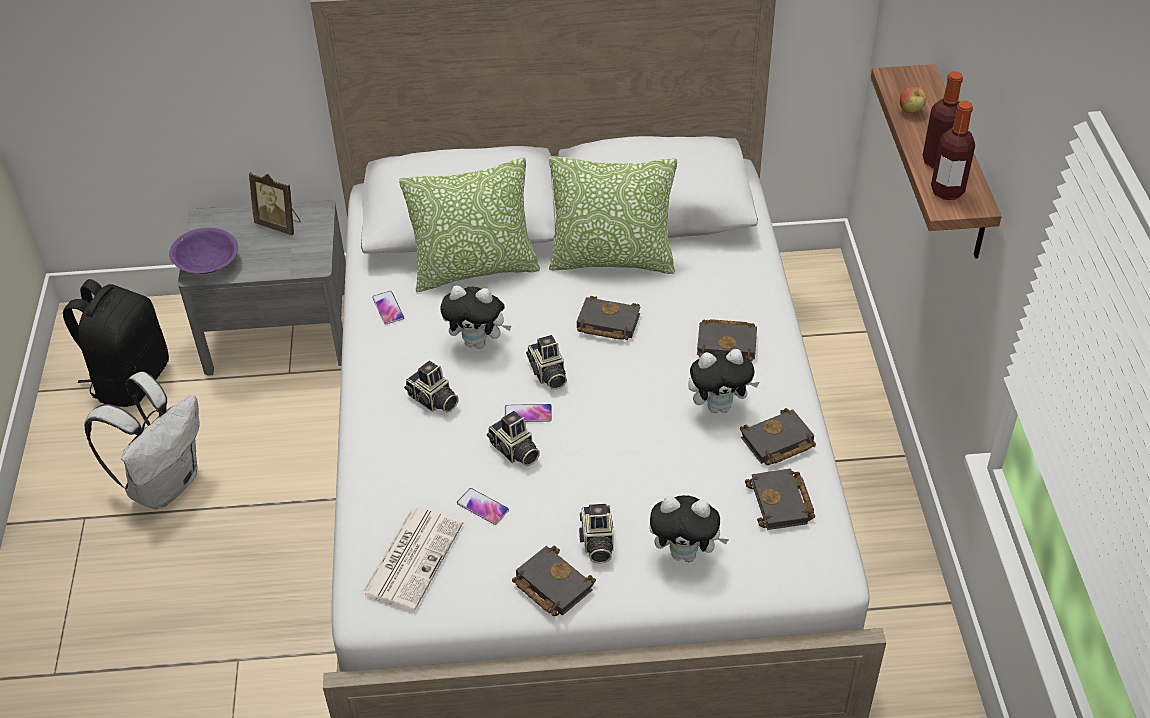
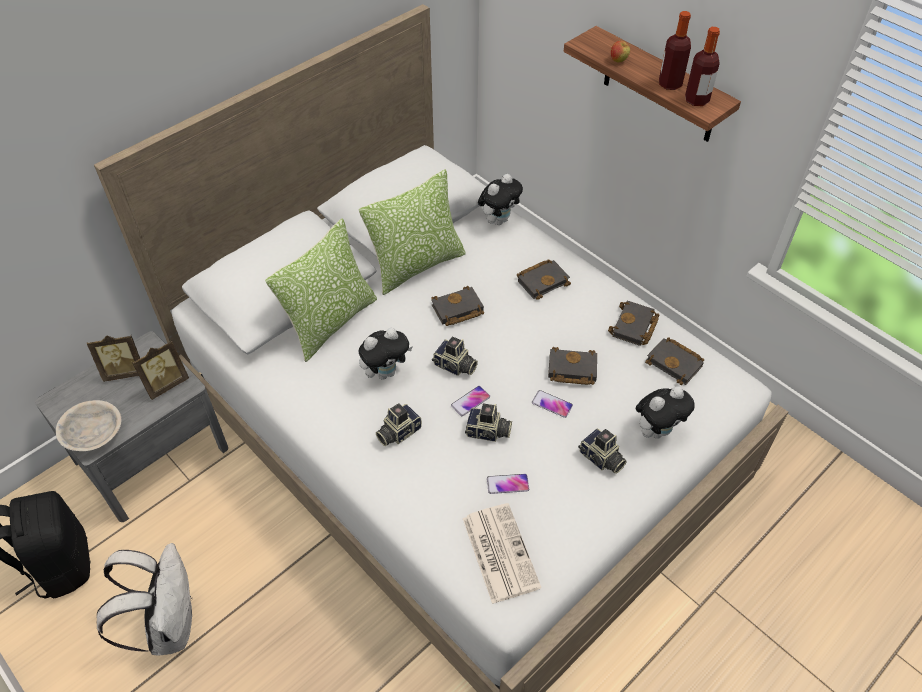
camera: 40 degrees left, 5 degrees up
(207, 264) = (94, 435): purple bowl -> beige bowl
(301, 253) = (166, 384): none -> picture frame
(388, 308) = (296, 385): phone -> phone (552, 404)
(433, 400) = (397, 432): camera -> camera turned 135 degrees clockwise
(550, 585) = (603, 507): black book -> black book (570, 370)
(719, 406) = (579, 324): plush toy -> plush toy (499, 220)

